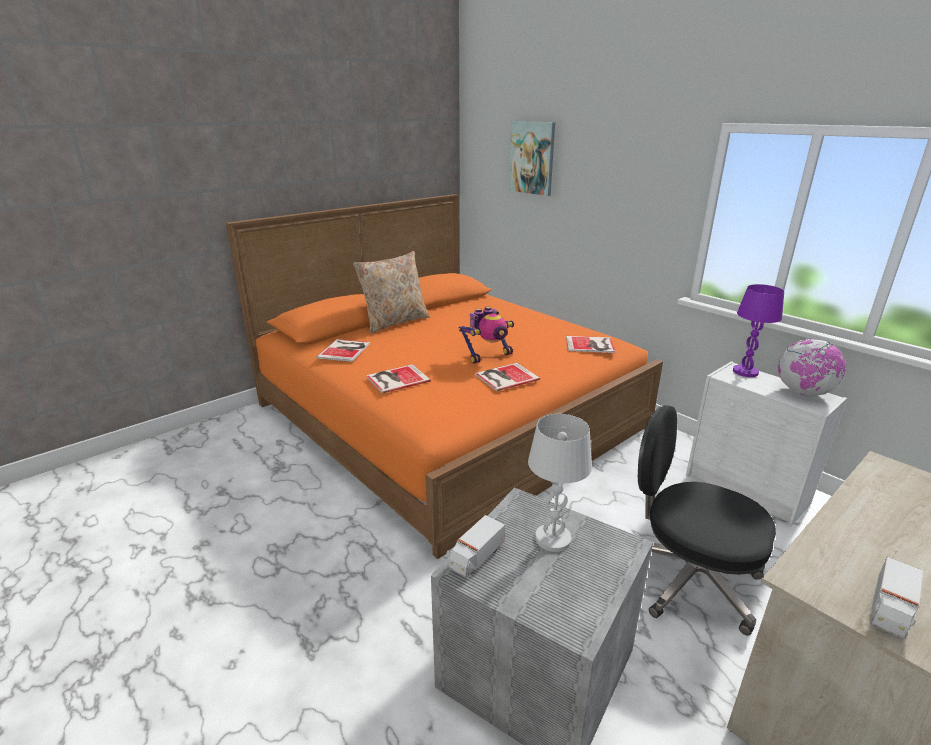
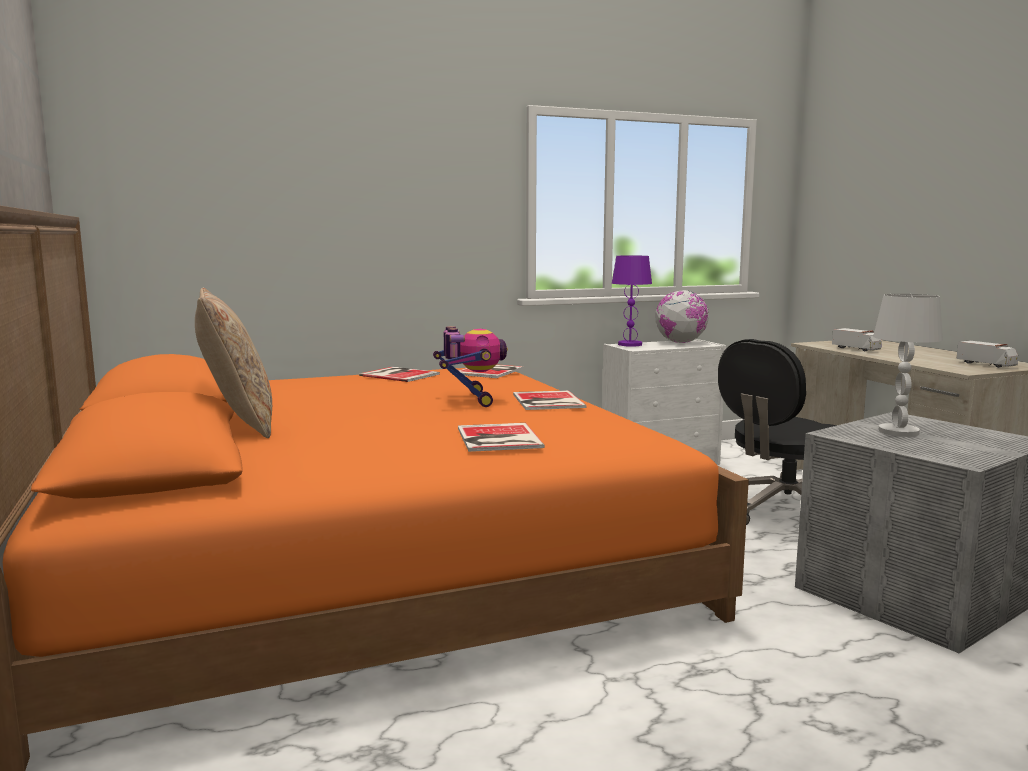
camera: 70 degrees left, 15 degrees down
(345, 350) = (323, 456): book -> book (399, 374)
(476, 557) = (939, 455): toy truck -> toy truck (856, 349)
(532, 158) = (252, 146): picture -> none

